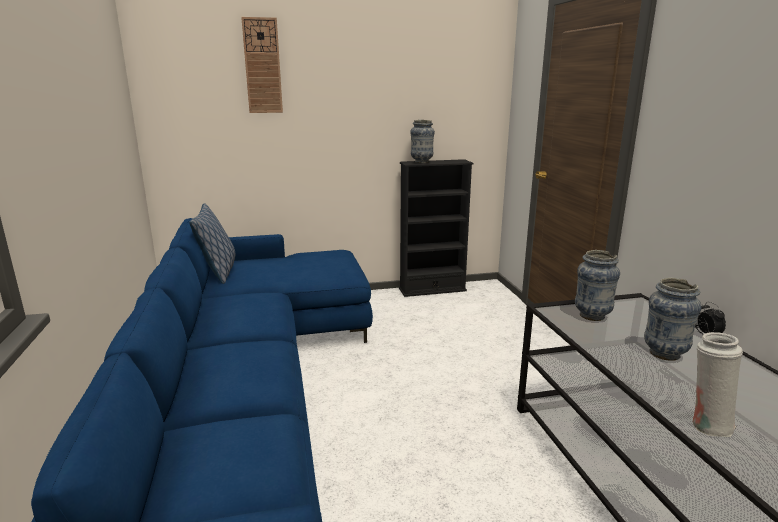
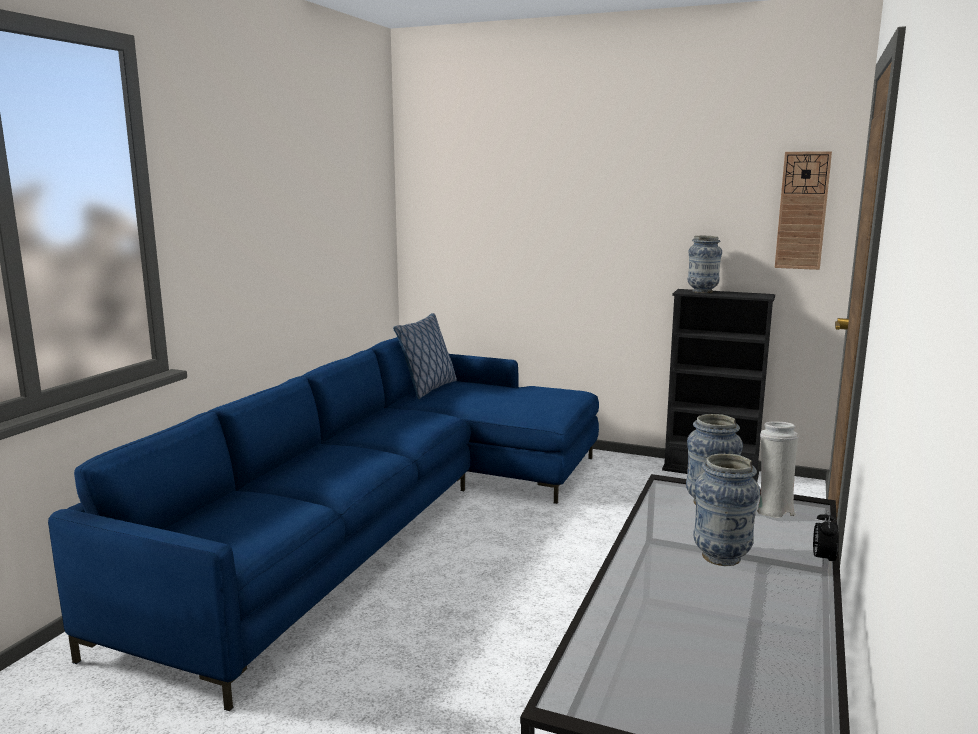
camera: 35 degrees right, 5 degrees down
(262, 66) = (521, 167): wall clock -> wall clock (802, 211)
(707, 424) = (626, 617): white vase -> white vase (773, 511)

